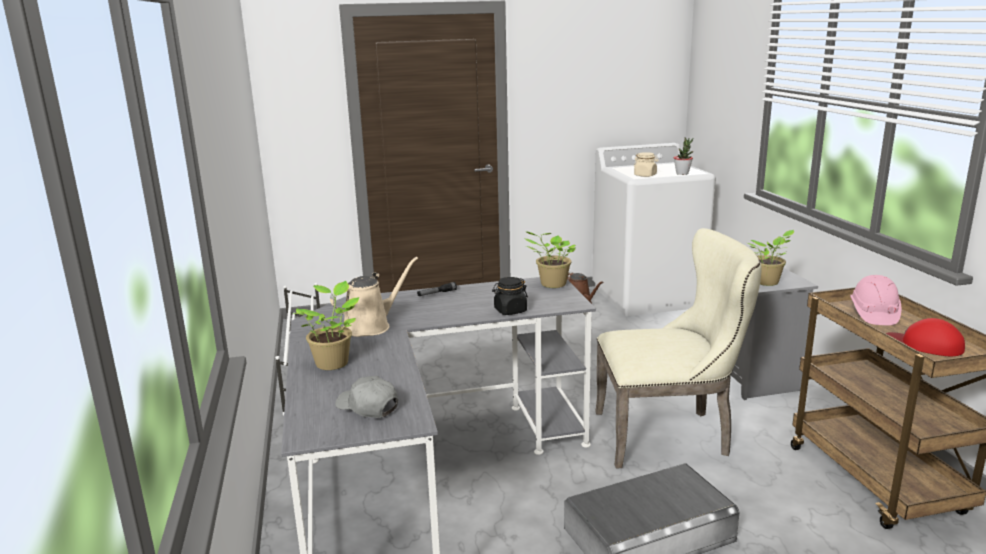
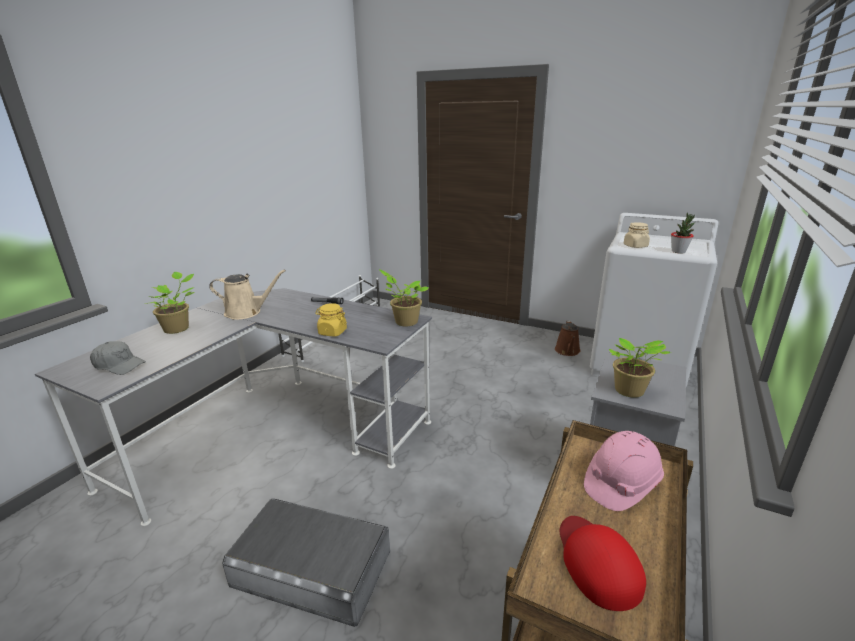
camera: 40 degrees right, 5 degrees up
(367, 407) = (119, 365): grey cap -> grey cap turned 120 degrees clockwise
(510, 311) = (332, 332): black jar -> yellow jar
(670, 435) = (461, 494): beige chair -> none

